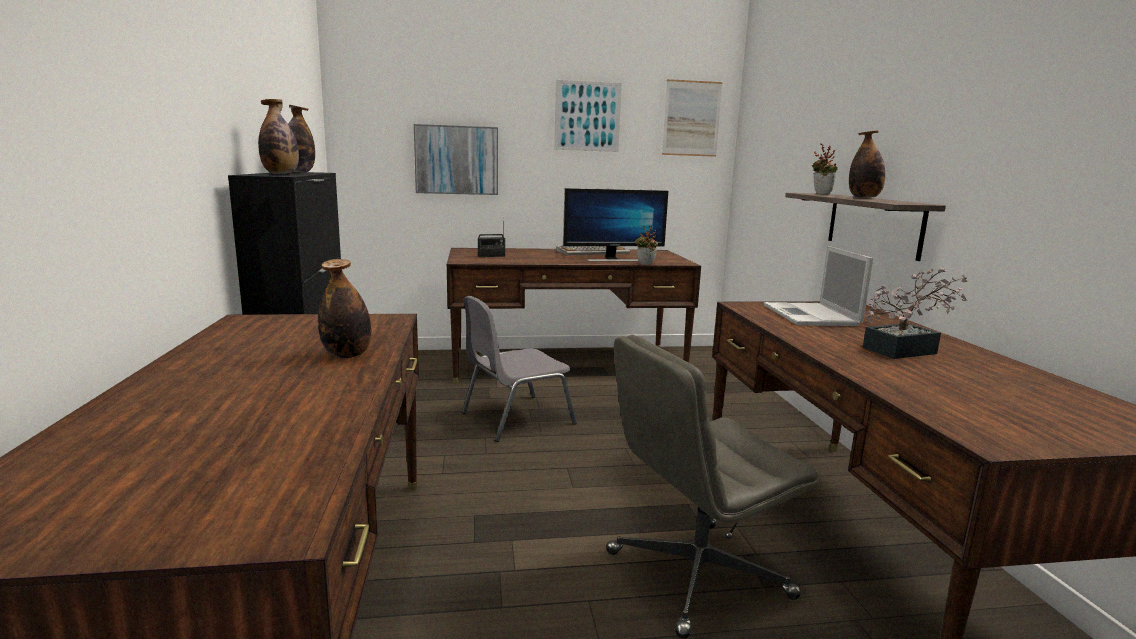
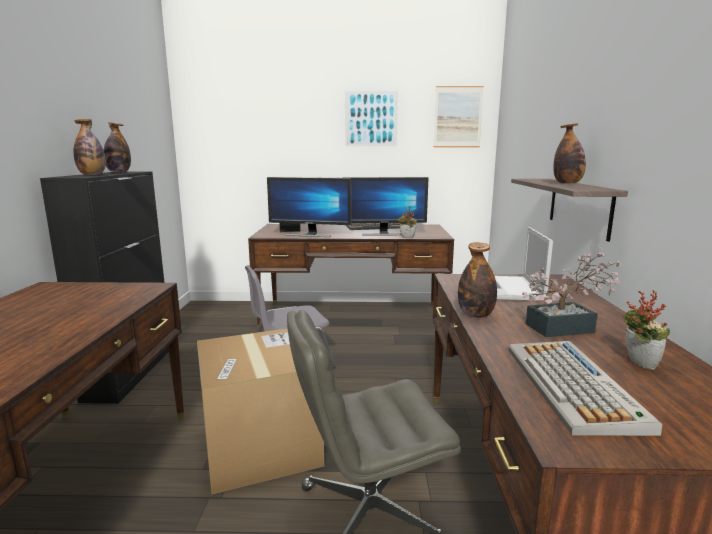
camera: 10 degrees right, 0 degrees up
(347, 355) = (80, 320): bottle -> bottle (475, 315)
(456, 160) = (270, 157): picture -> none
(522, 260) = (310, 234): none -> monitor
(532, 513) = (261, 446): none -> cardboard box
(820, 193) = (540, 179): potted plant -> potted plant (637, 364)
(959, 399) = (573, 386): none -> keyboard

